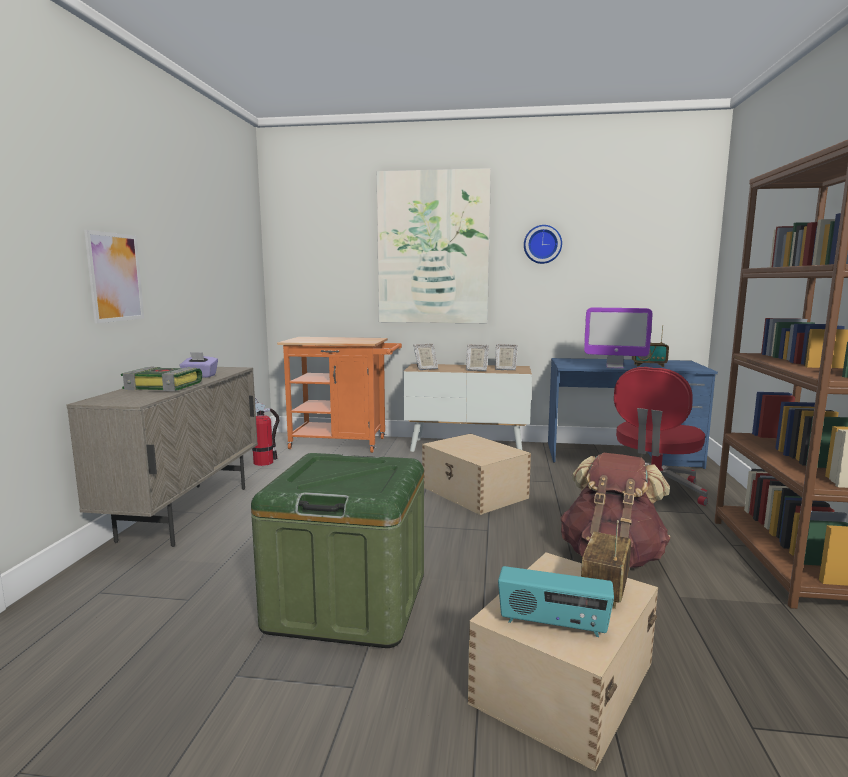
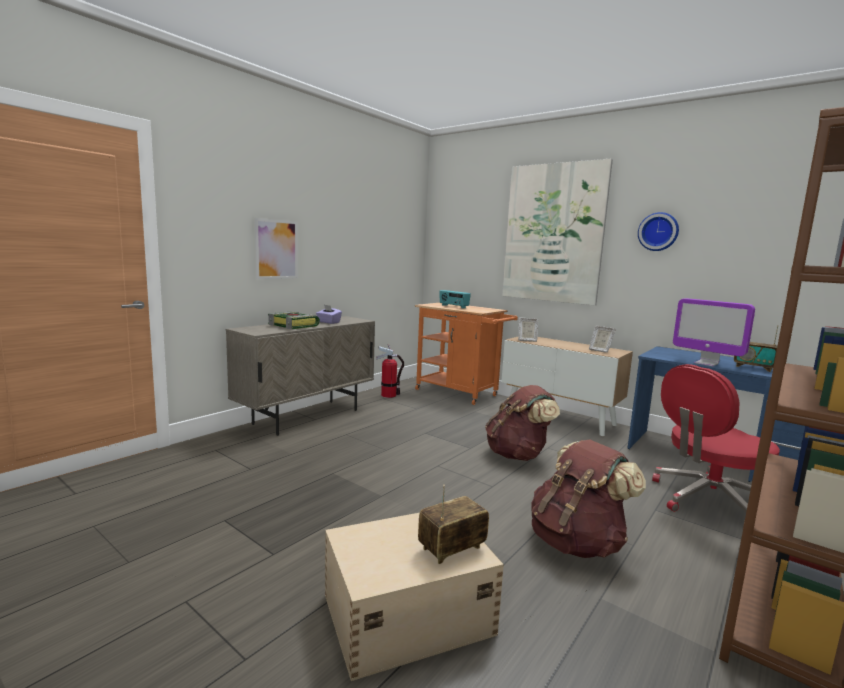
camera: 30 degrees right, 0 degrees up
(348, 601) = (332, 502): green storage box -> none
(474, 493) = (518, 455): beige storage box -> brown backpack
(476, 370) = (570, 347): picture frame -> none
(553, 624) = (374, 555): radio -> radio (453, 306)

